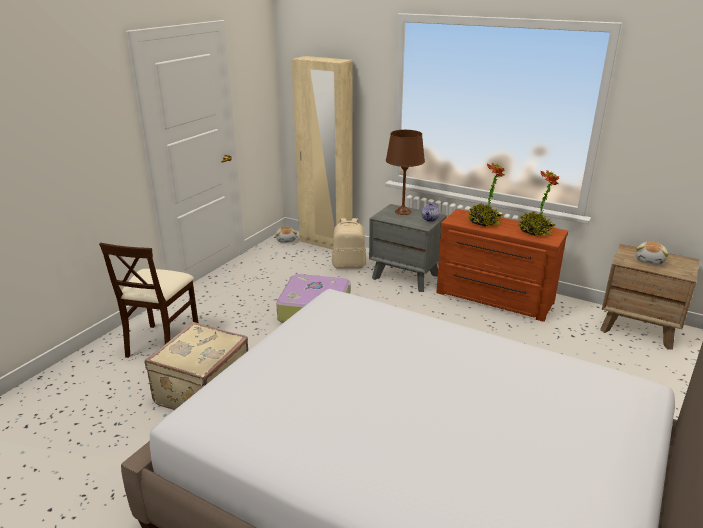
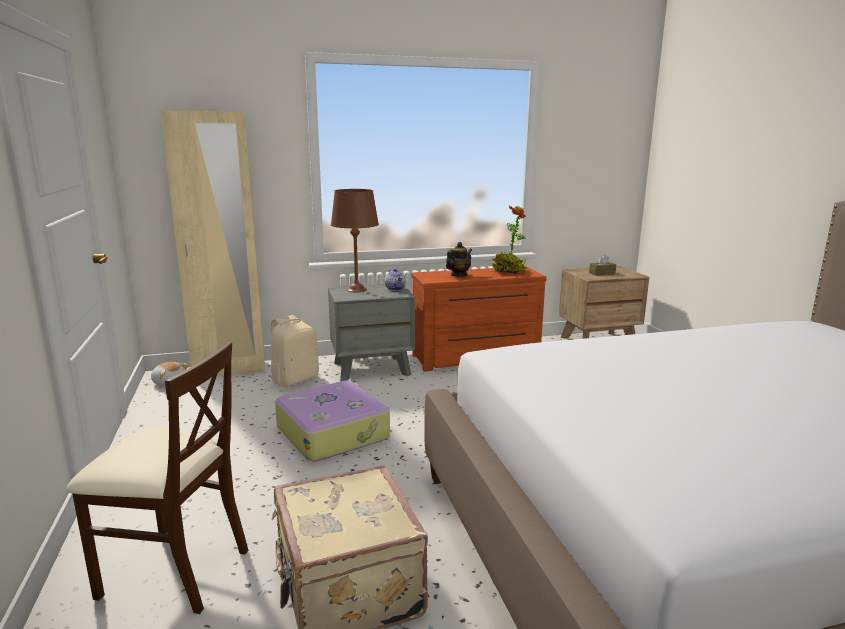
camera: 45 degrees left, 10 degrees down
(162, 343) = (174, 570): beige chair -> beige chair turned 45 degrees counterclockwise
(484, 222) = (458, 275): potted plant -> teapot
(650, 260) = (602, 273): plush toy -> brown tissue box

